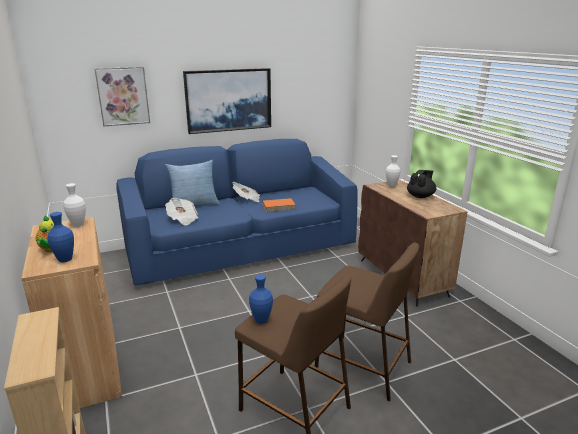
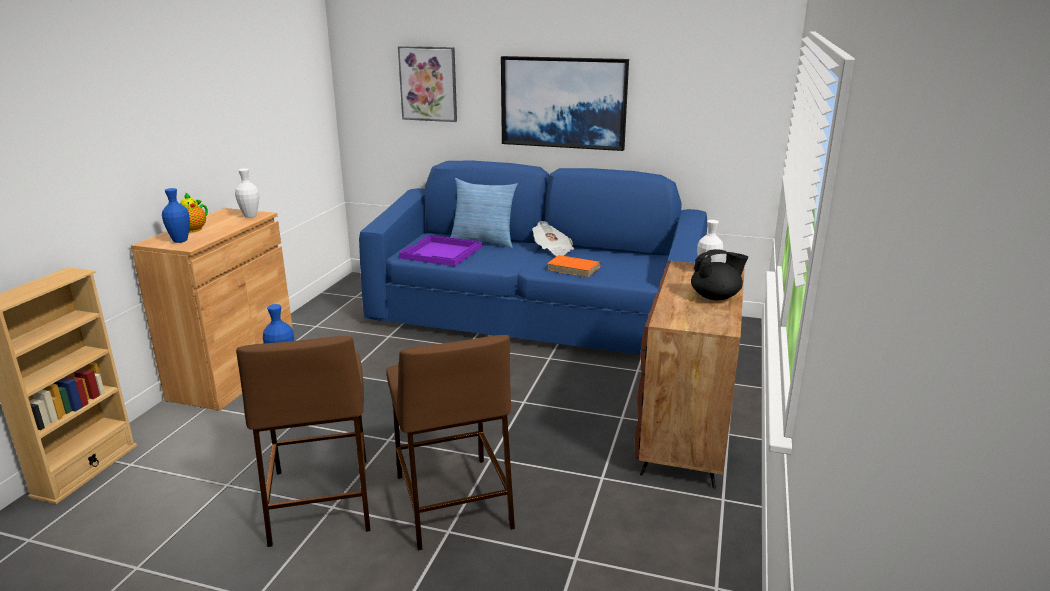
camera: 40 degrees right, 0 degrees up
(182, 219) = (441, 252): newspaper -> purple tray

